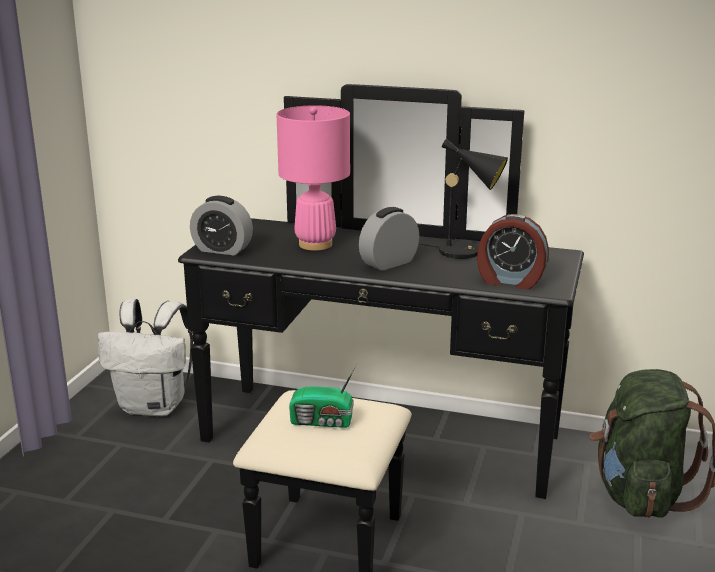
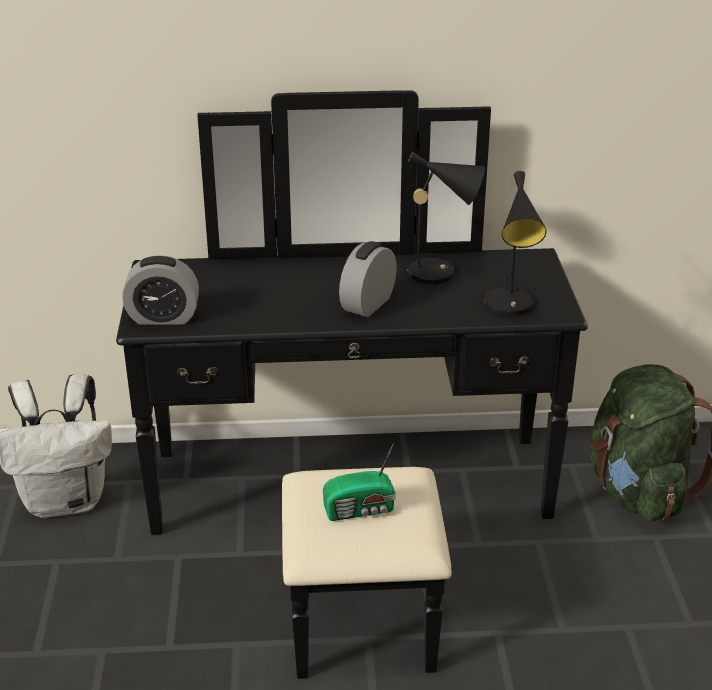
camera: 20 degrees left, 10 degrees up
(315, 244) = (266, 289): pink table lamp -> none
(510, 281) = (511, 307): alarm clock -> black table lamp

